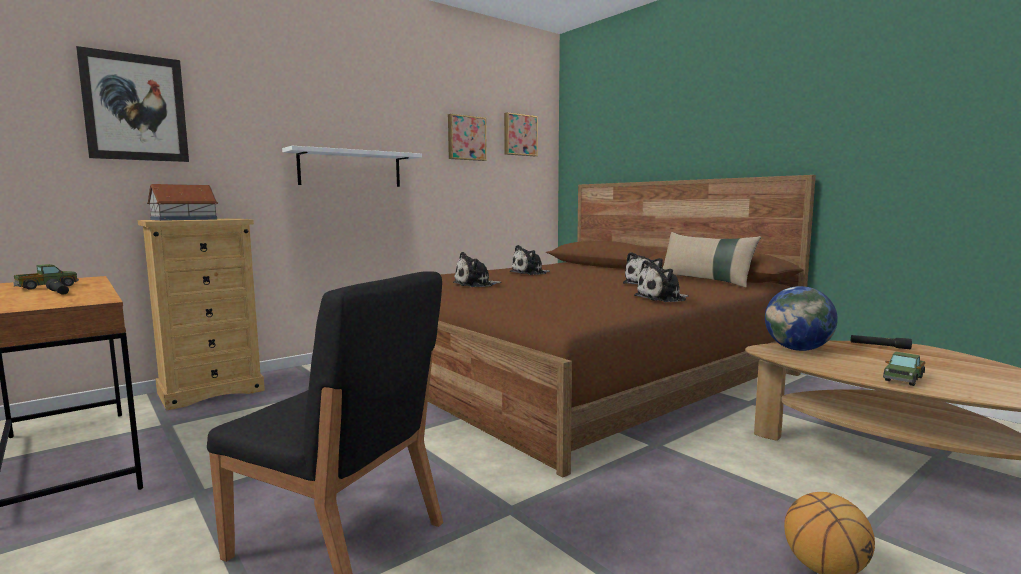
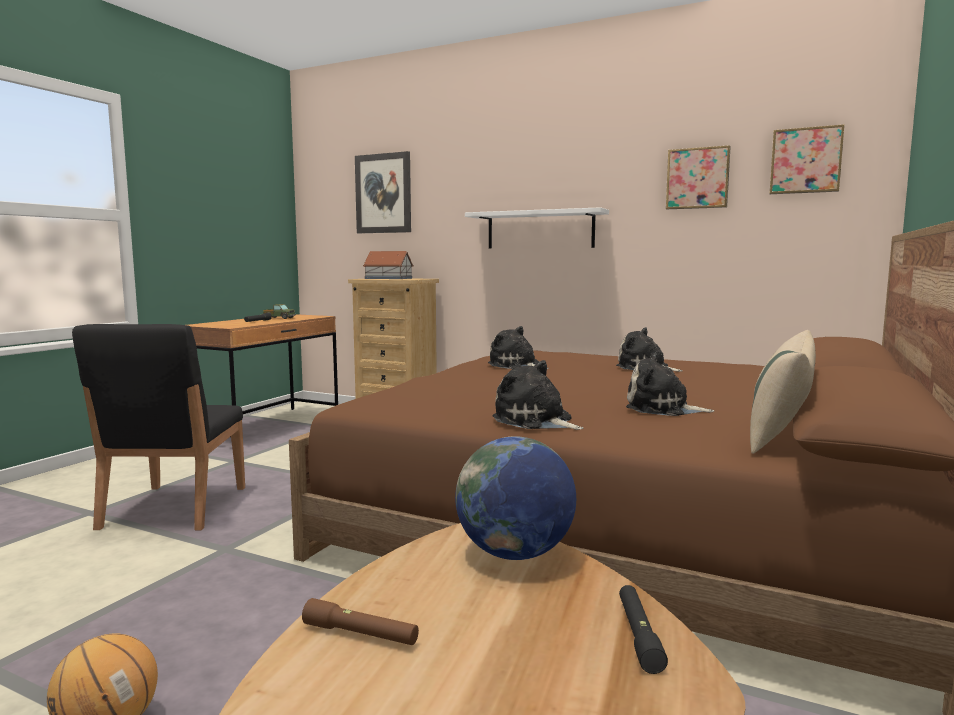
camera: 65 degrees right, 0 degrees up
(903, 379) = (360, 634): toy truck -> brown flashlight

